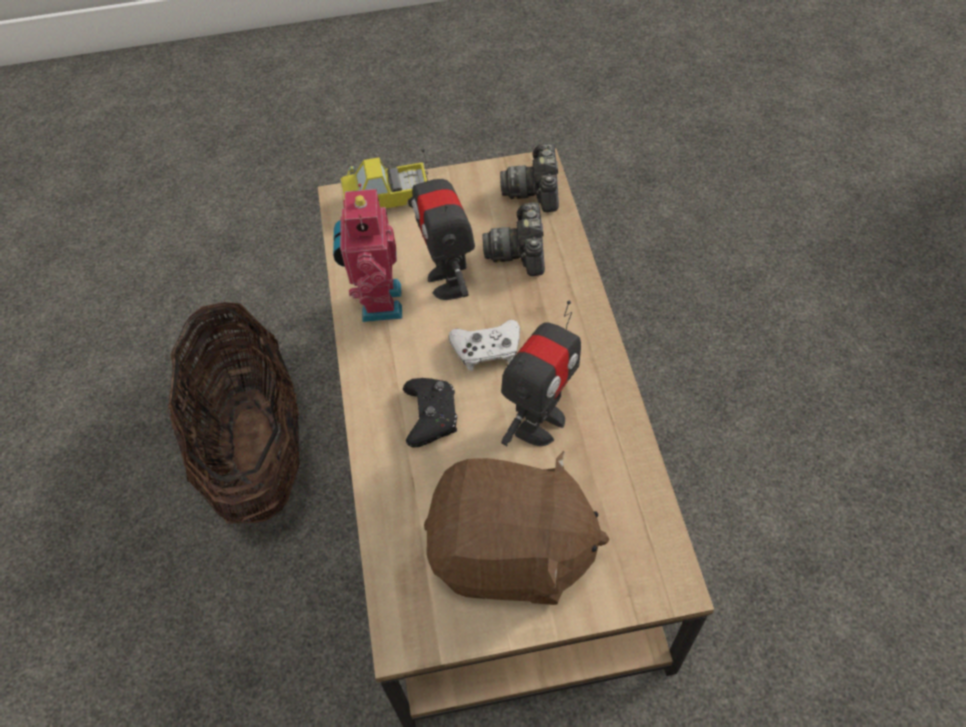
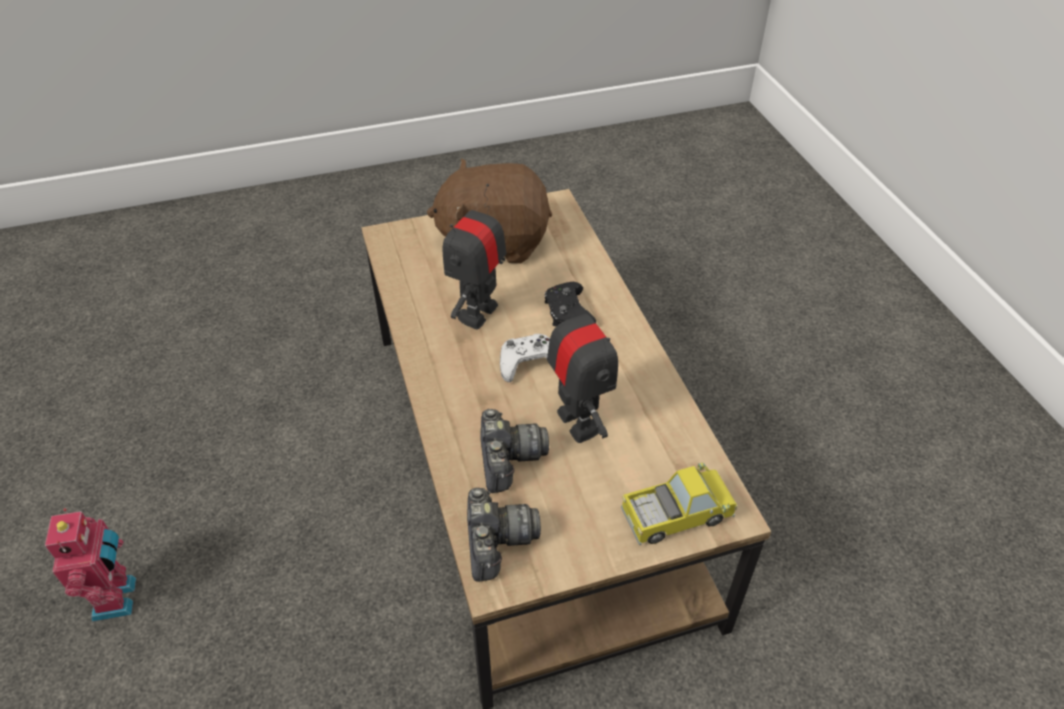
camera: 170 degrees right, 10 degrees down
(255, 446) = (752, 459): basket -> none
(377, 303) = (644, 397): toy robot -> toy robot (118, 598)

